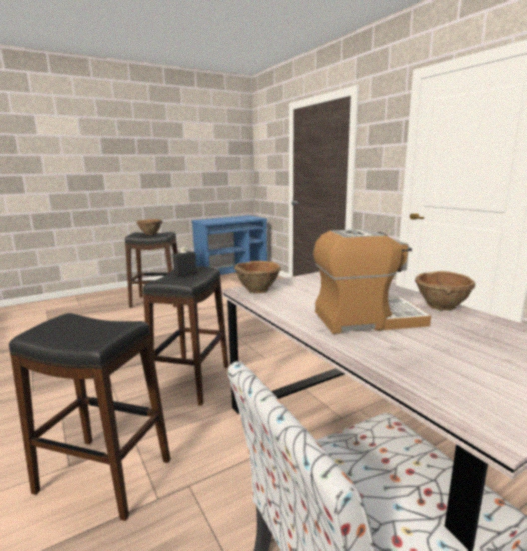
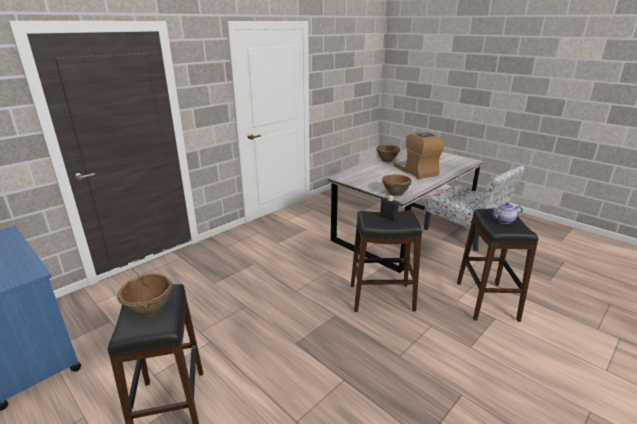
camera: 105 degrees left, 10 degrees up
(80, 327) = (504, 221): none -> teapot

